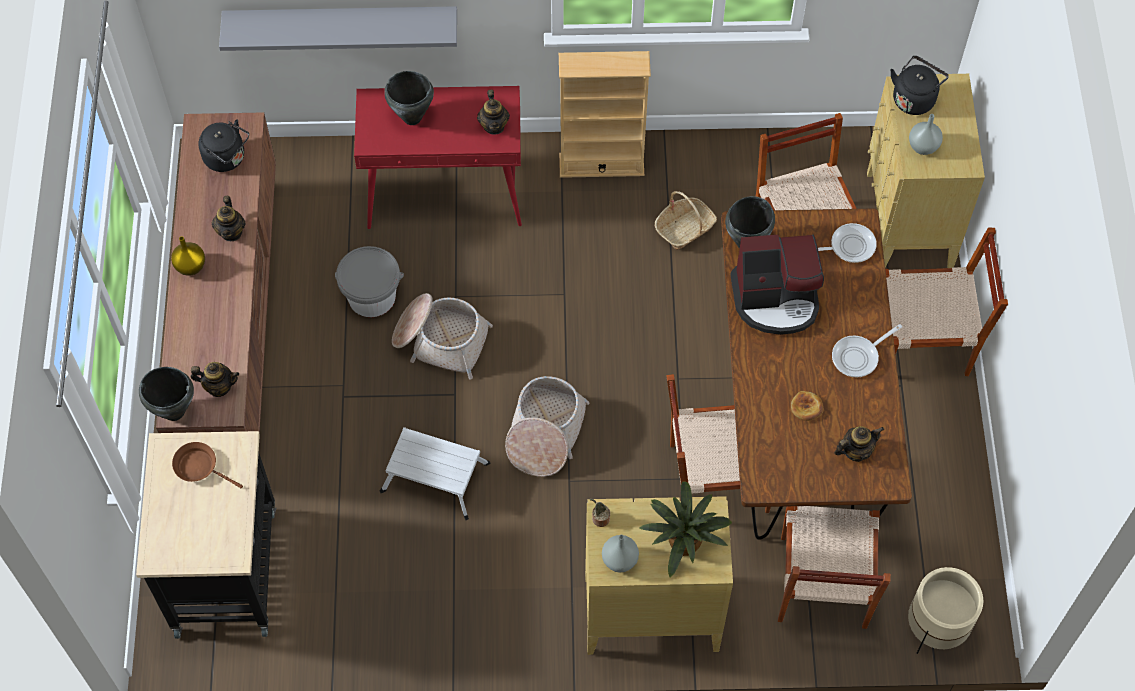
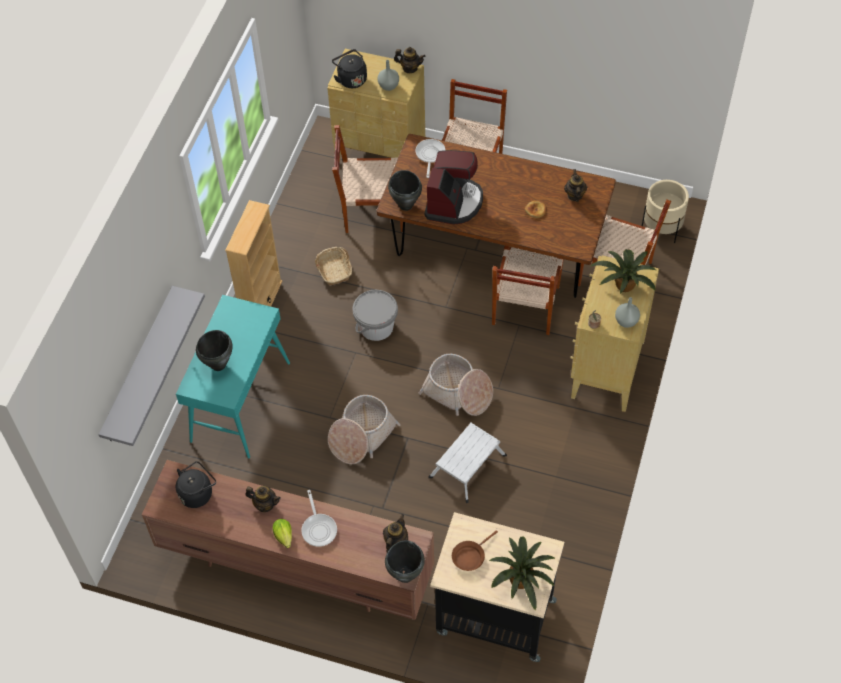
camera: 70 degrees left, 5 degrees down
(179, 536) = (522, 581): none -> potted plant
(191, 267) = (284, 538): yellow vase -> lettuce
(371, 296) = (307, 470): grey bucket -> grey bucket (376, 326)
(445, 192) = (240, 401): red console table -> turquoise console table
(494, 125) = (249, 317): teapot -> teapot (410, 68)
(858, 356) = (510, 174): frying pan -> frying pan (319, 528)

